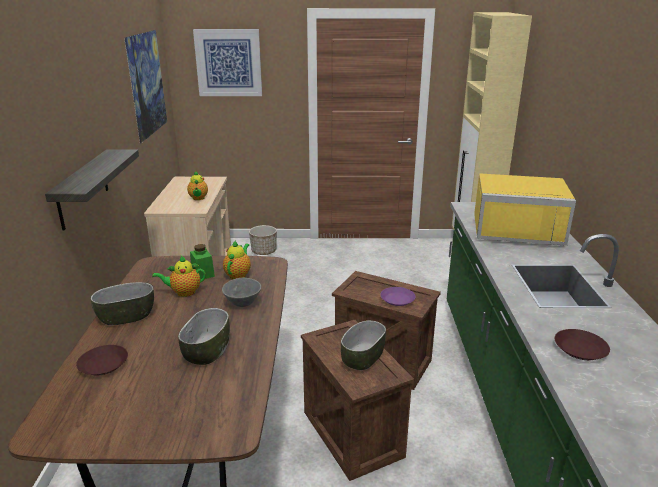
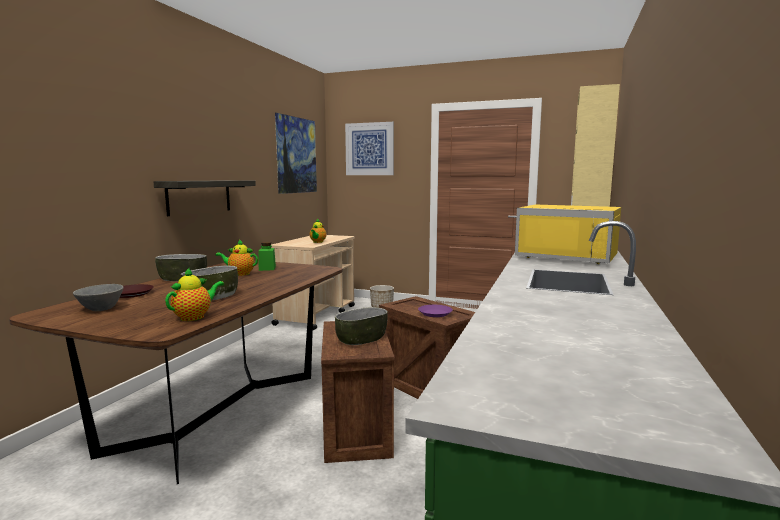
camera: 20 degrees right, 15 degrees down
(238, 275) = (293, 271): teapot -> teapot (195, 317)
(241, 303) = (274, 281): grey bowl -> grey bowl (100, 308)
(580, 349) = (535, 309): brown plate -> none

